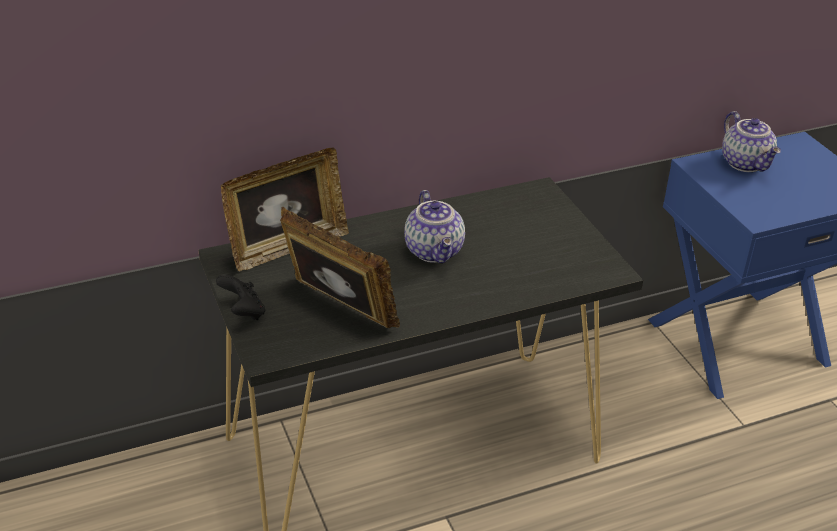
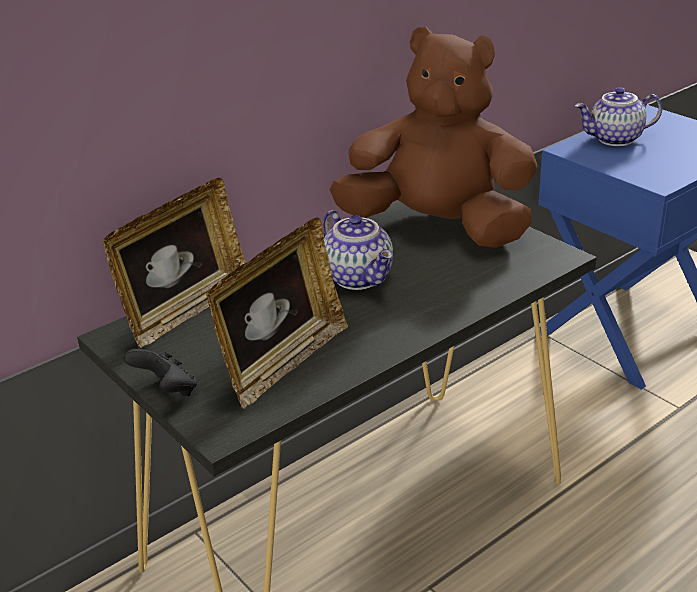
camera: 15 degrees left, 5 degrees down
(338, 311) = (282, 363): picture frame -> picture frame turned 105 degrees clockwise
(525, 220) = (438, 228): none -> brown plush toy
(746, 163) = (615, 139): teapot -> teapot turned 120 degrees clockwise

